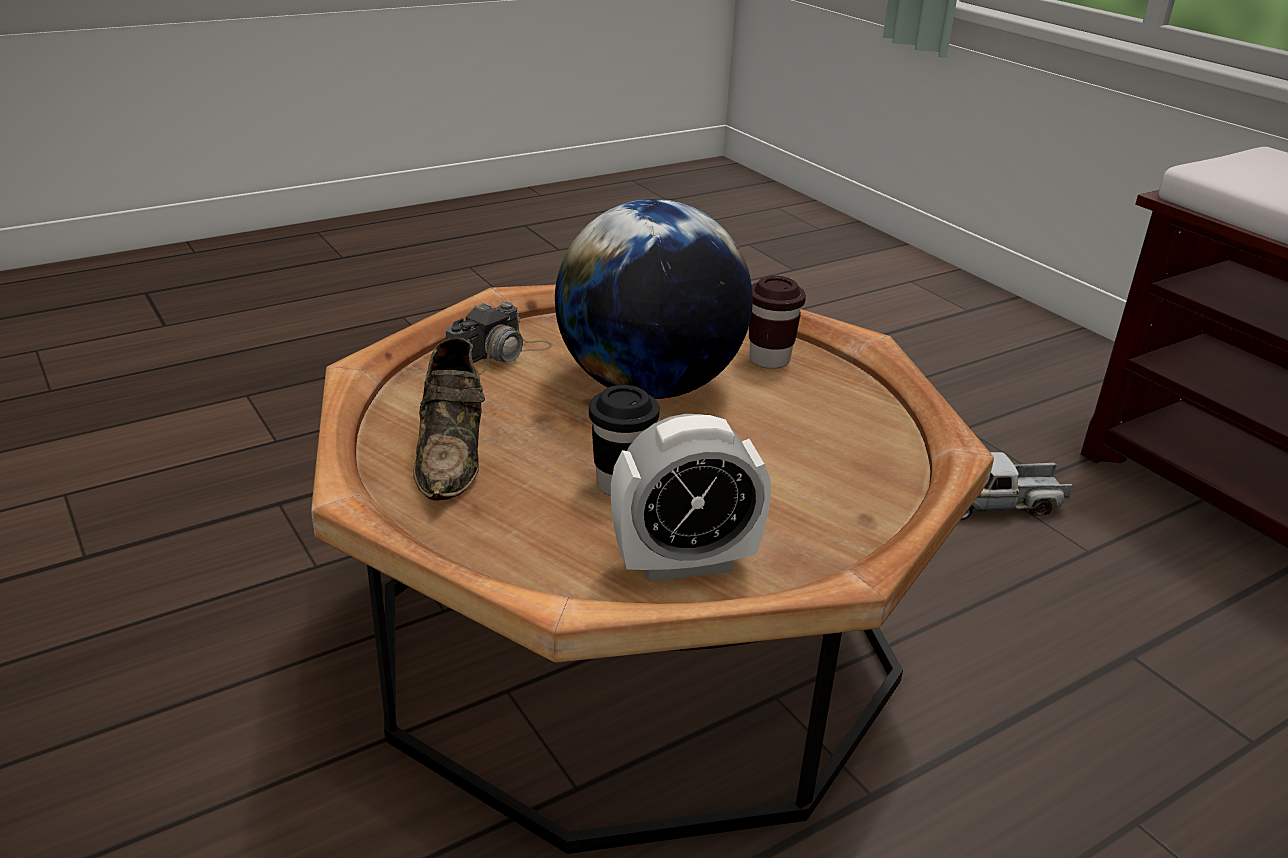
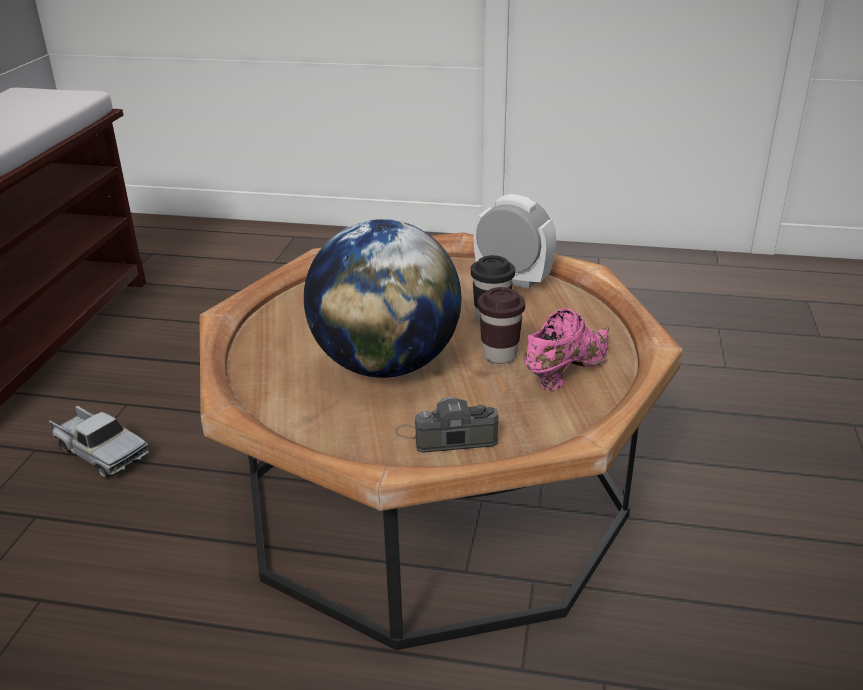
camera: 135 degrees left, 0 degrees up
(452, 454) = (565, 372): brown shoe -> pink shoe
(769, 360) = (280, 351): brown cup -> brown cup (499, 355)

